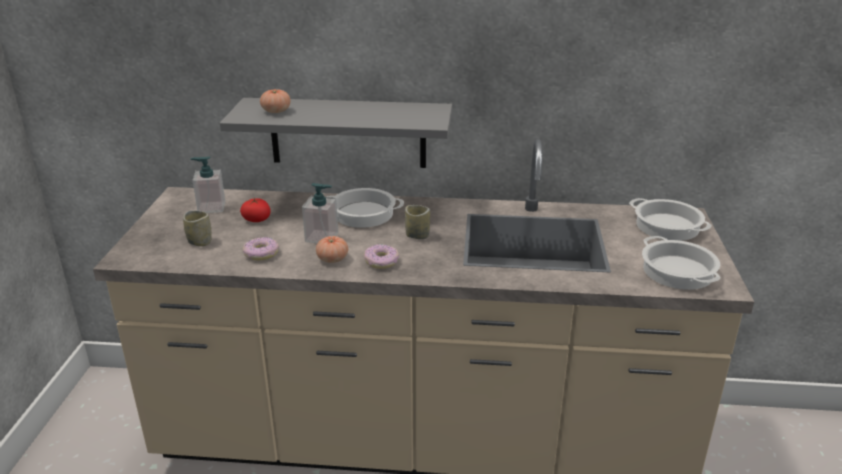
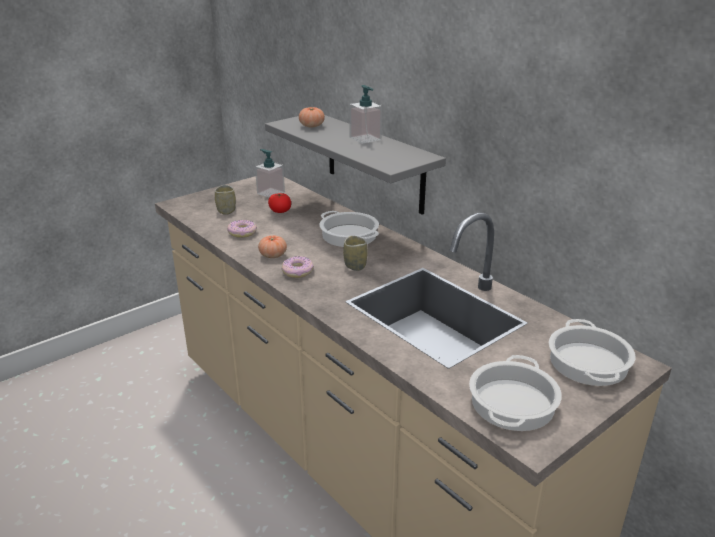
camera: 45 degrees right, 0 degrees up
(322, 237) = (294, 239): soap dispenser -> soap dispenser (365, 138)

